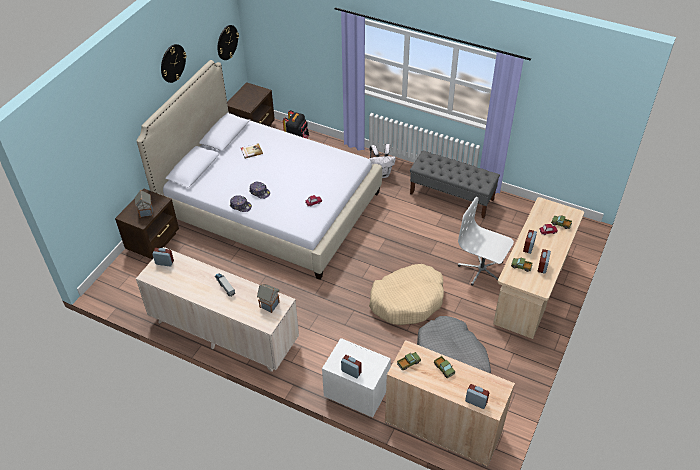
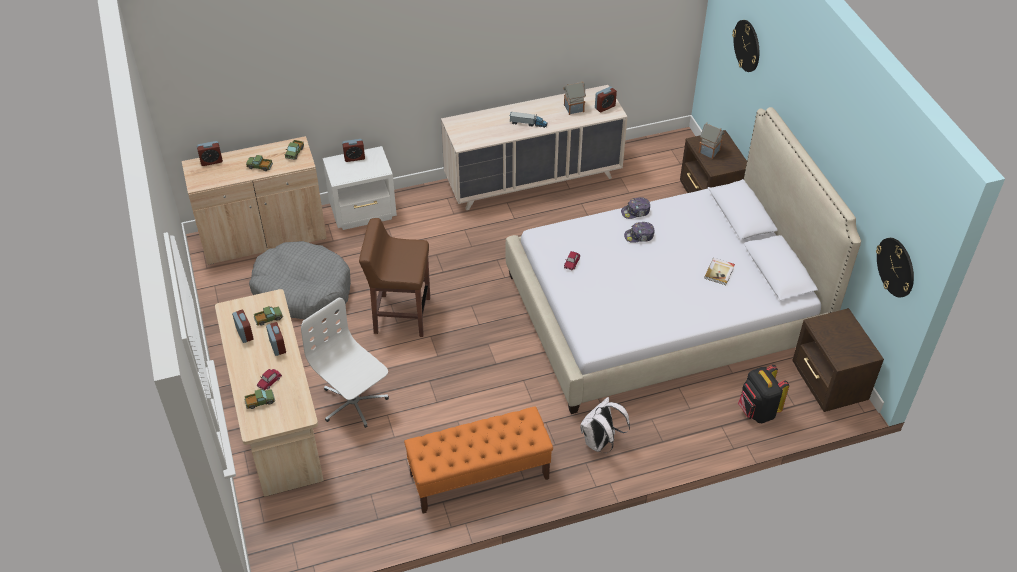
camera: 135 degrees right, 0 degrees up
(172, 63) = (834, 137): wall clock -> wall clock (747, 45)
(270, 305) = (470, 135): toy house -> toy house (573, 108)
(407, 300) = (401, 315): beige dog bed -> brown stool
(452, 197) = (479, 476): grey bench -> orange bench
(481, 270) = (353, 403): white office chair -> white office chair turned 120 degrees counterclockwise

